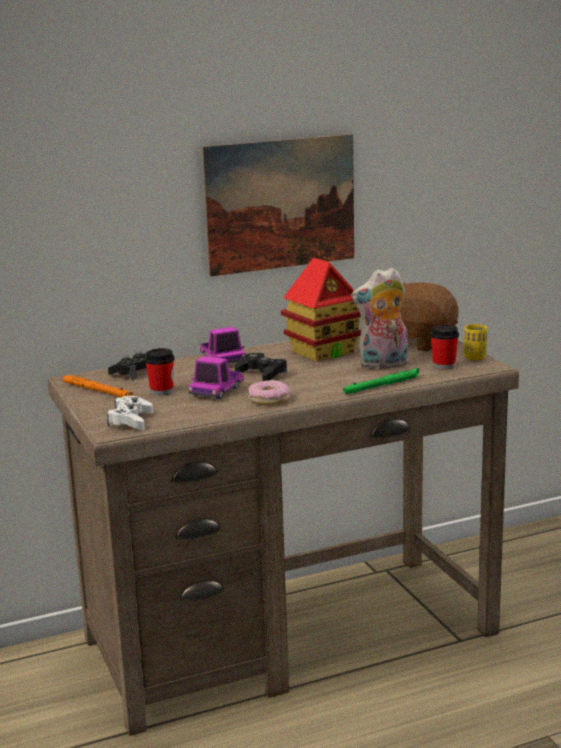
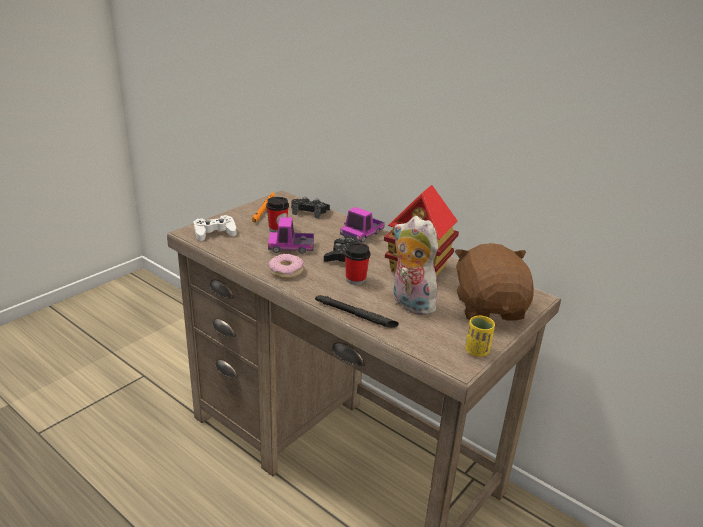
camera: 60 degrees right, 10 degrees up
(280, 204) = (456, 129): picture -> none
(383, 385) = (355, 314): green flashlight -> black flashlight
(444, 366) = (436, 337): cup -> cup (355, 279)

